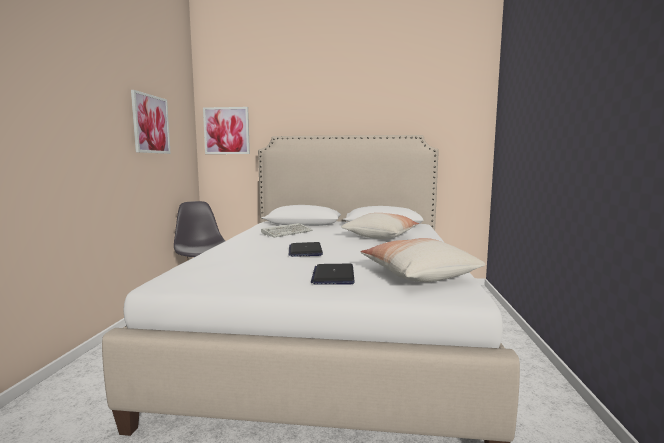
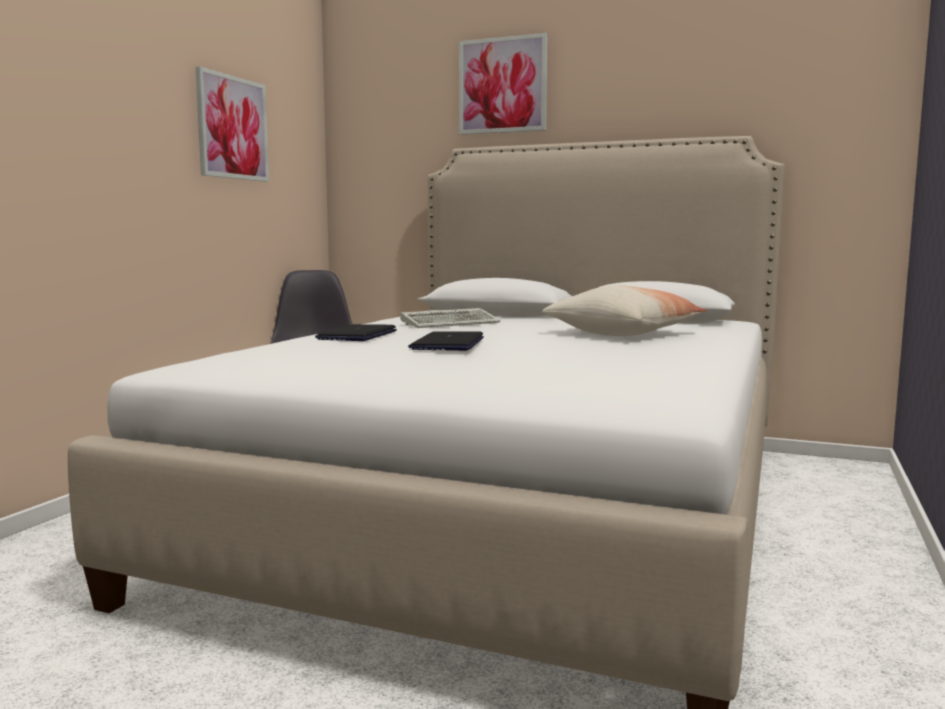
camera: 15 degrees right, 0 degrees up
(226, 131) = (376, 142): picture -> picture (502, 85)
(333, 275) = (456, 375): laptop -> laptop (357, 335)
(418, 275) = (618, 382): pillow -> none

